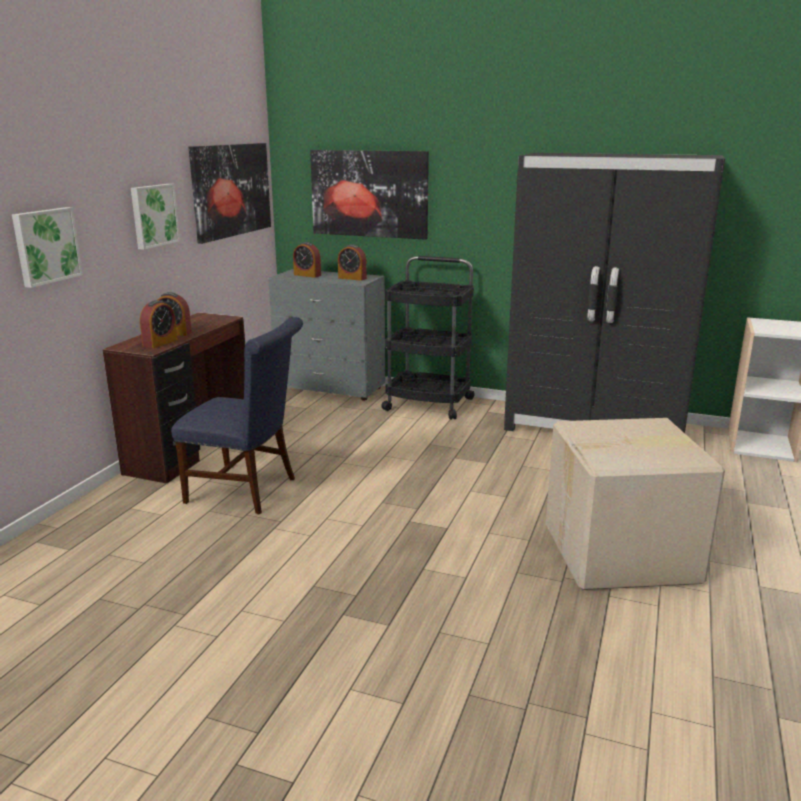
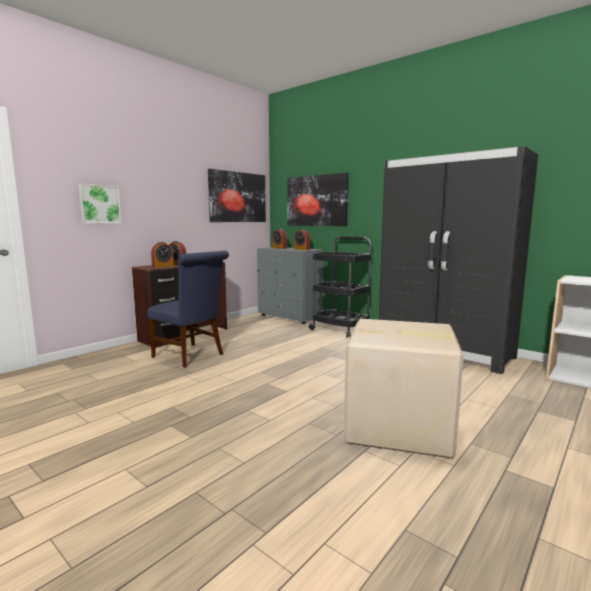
camera: 20 degrees right, 10 degrees down
(153, 215) = (178, 201): picture -> none

